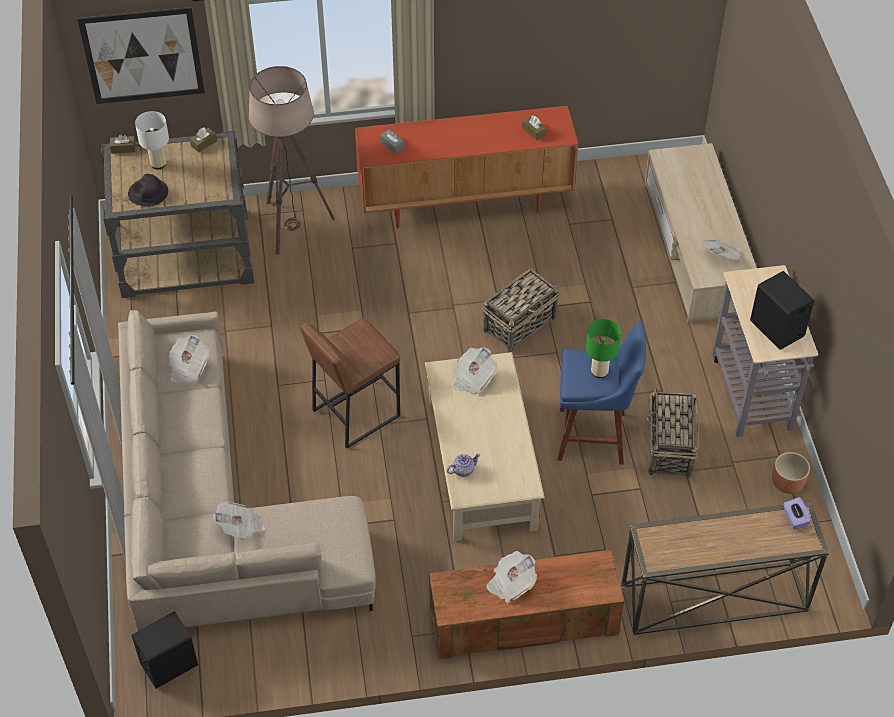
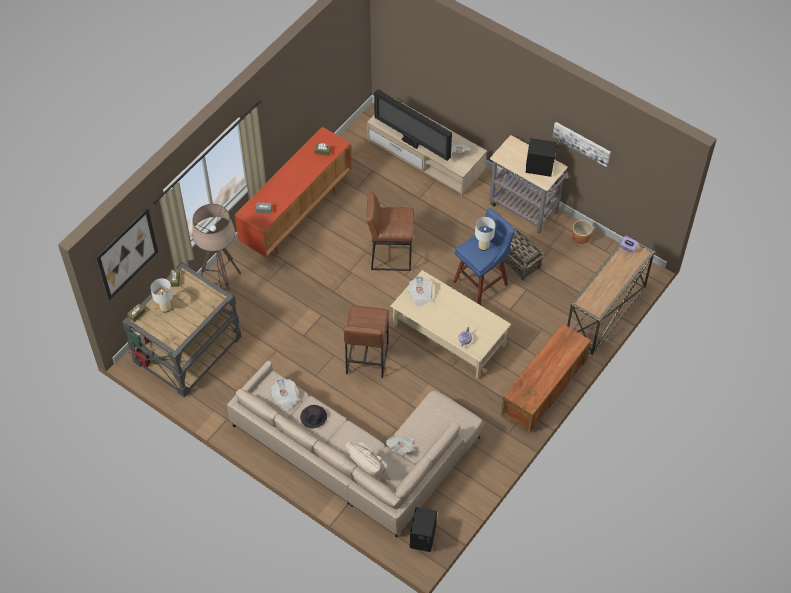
camera: 45 degrees left, 5 degrees up
(148, 193) = (180, 327): black hat -> black hat (313, 417)
(175, 521) = (369, 470): none -> beige pillow
(511, 583) = (540, 371): newspaper -> none
(520, 323) = (390, 255): basket -> brown stool
(599, 372) = (483, 247): green table lamp -> white table lamp
(674, 208) = (411, 143): none -> television
(842, 321) = (582, 143): none -> picture

